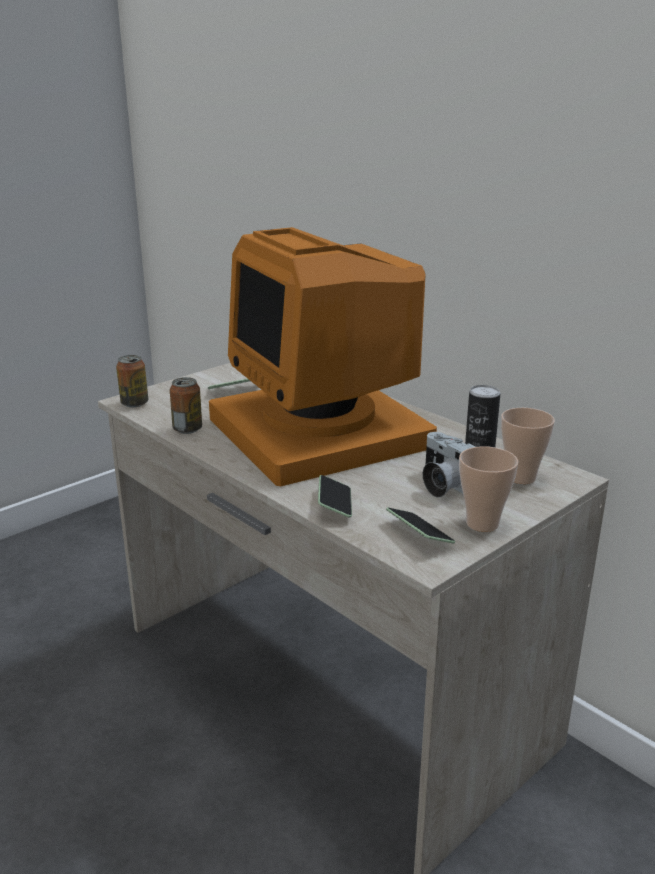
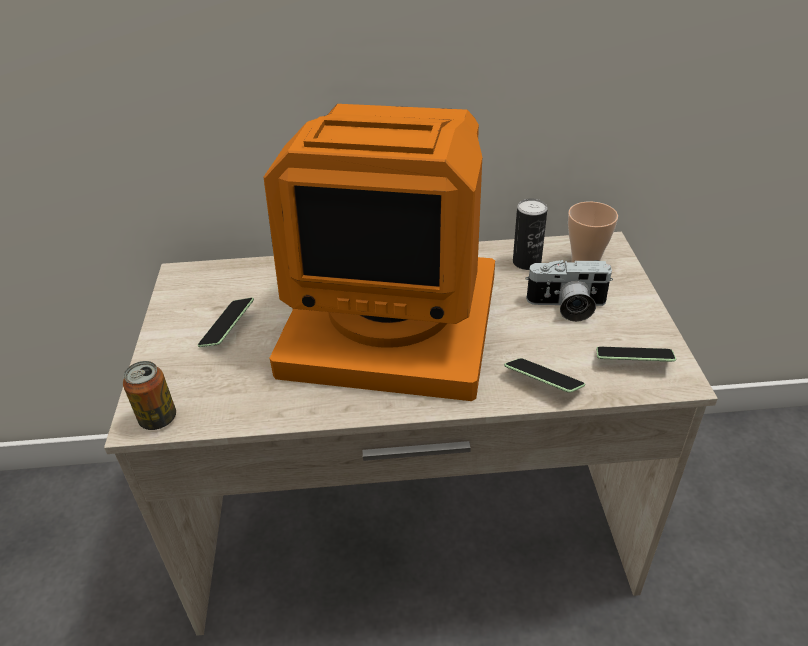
camera: 50 degrees left, 15 degrees up
(187, 429) = (279, 406): can -> none
(482, 523) = (640, 321): cup -> none

